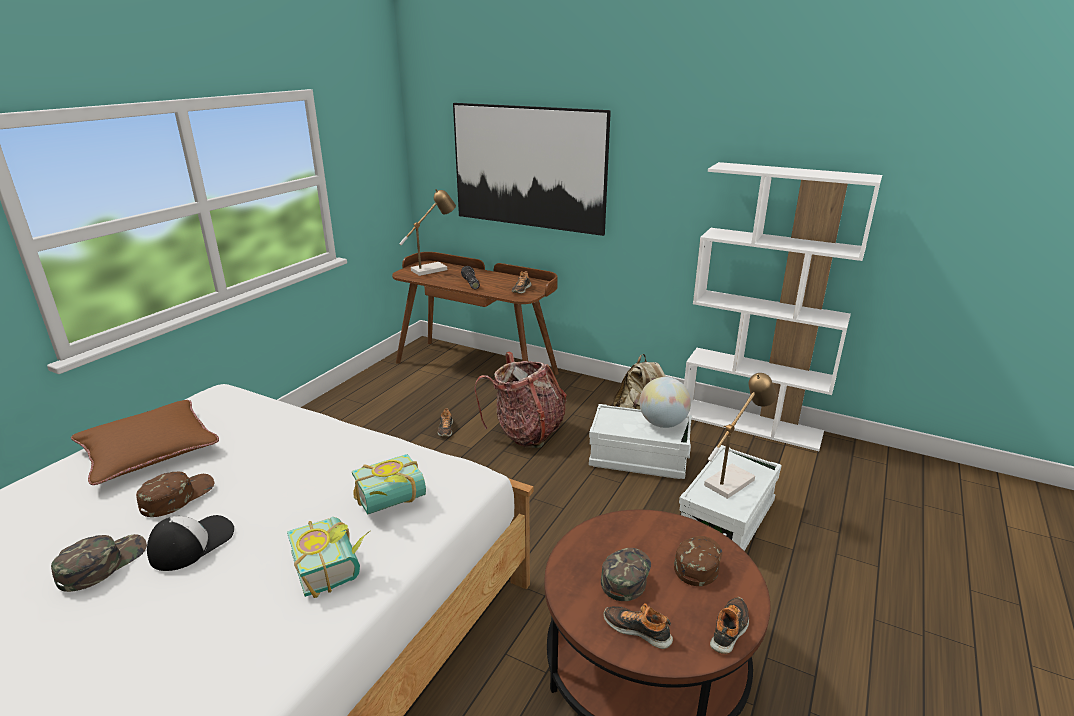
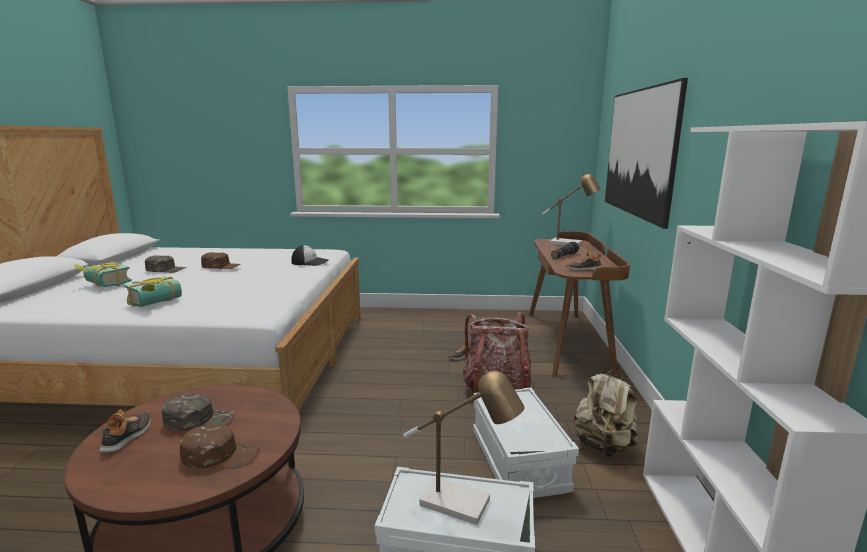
camera: 65 degrees right, 10 degrees down
(148, 450) = (264, 254): brown pillow -> none
(192, 543) = (179, 276): cap -> cap (310, 262)
(393, 502) = (218, 299): book -> book (104, 285)
(662, 423) = (538, 433): globe -> none
(730, 629) = (117, 486): shoe -> none

